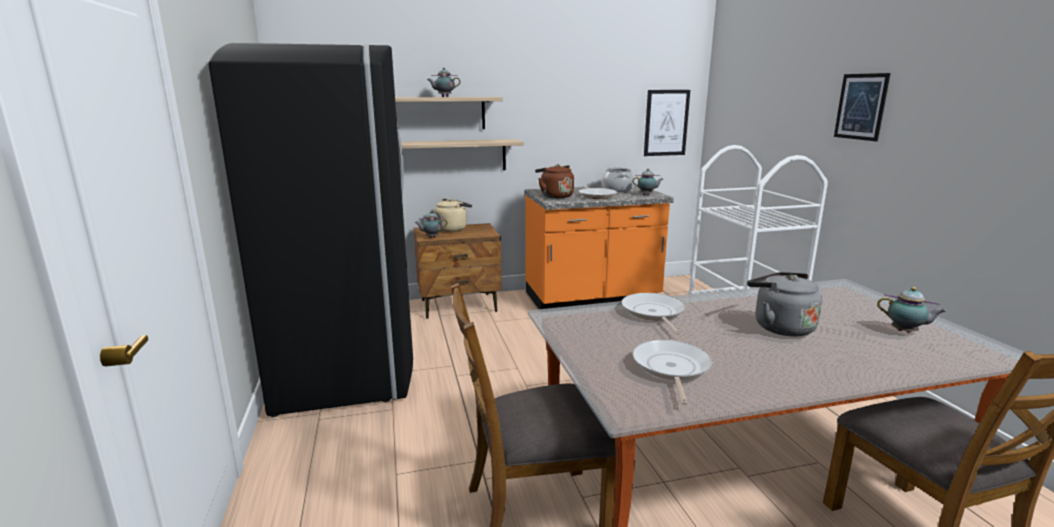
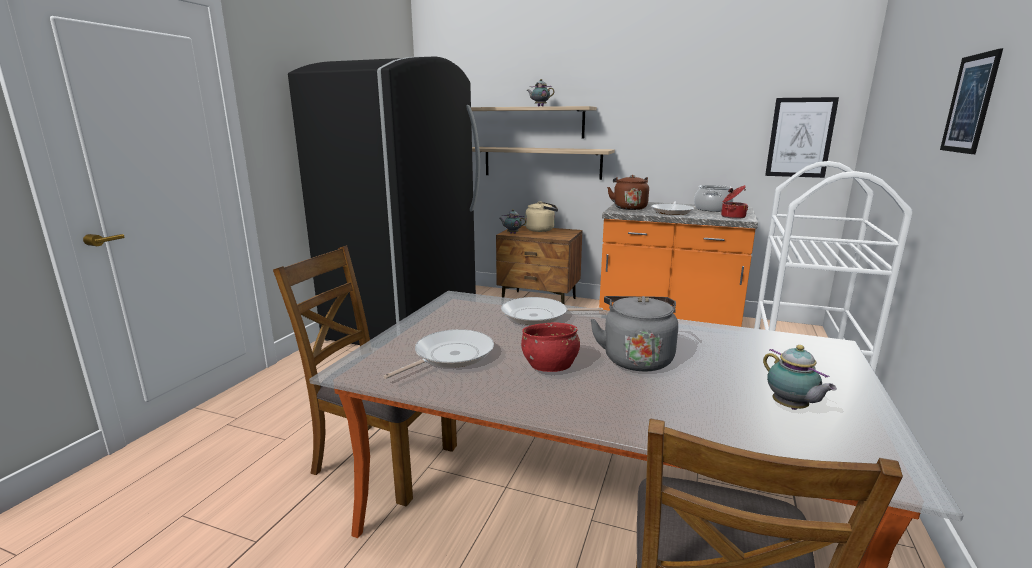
camera: 35 degrees right, 0 degrees up
(647, 194) = (732, 216): teapot -> cooking pot
(653, 313) = (538, 316): frying pan -> frying pan turned 120 degrees counterclockwise
(748, 351) = (550, 366): none -> red bowl

